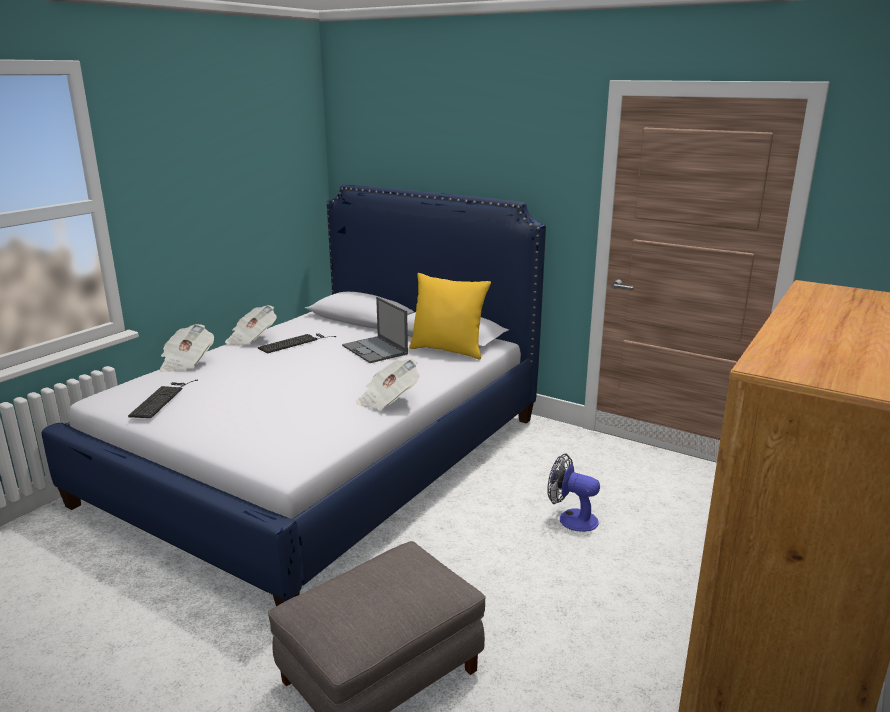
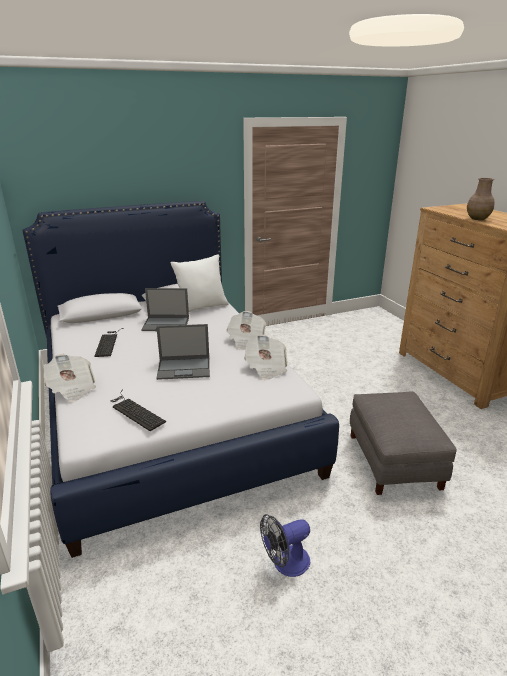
camera: 55 degrees left, 5 degrees up
(251, 339) = (70, 355): newspaper -> newspaper (266, 368)
(276, 391) = (184, 368): none -> laptop
(448, 350) = (201, 307): yellow pillow -> white pillow
(571, 518) = (319, 365): fan -> fan (285, 563)
(801, 321) = (477, 218): none -> brown vase

